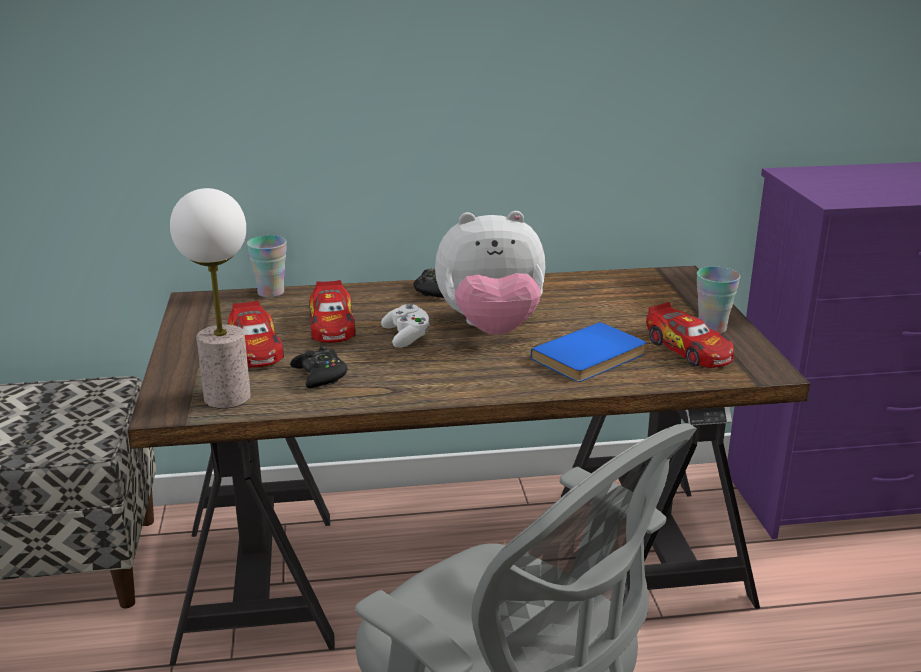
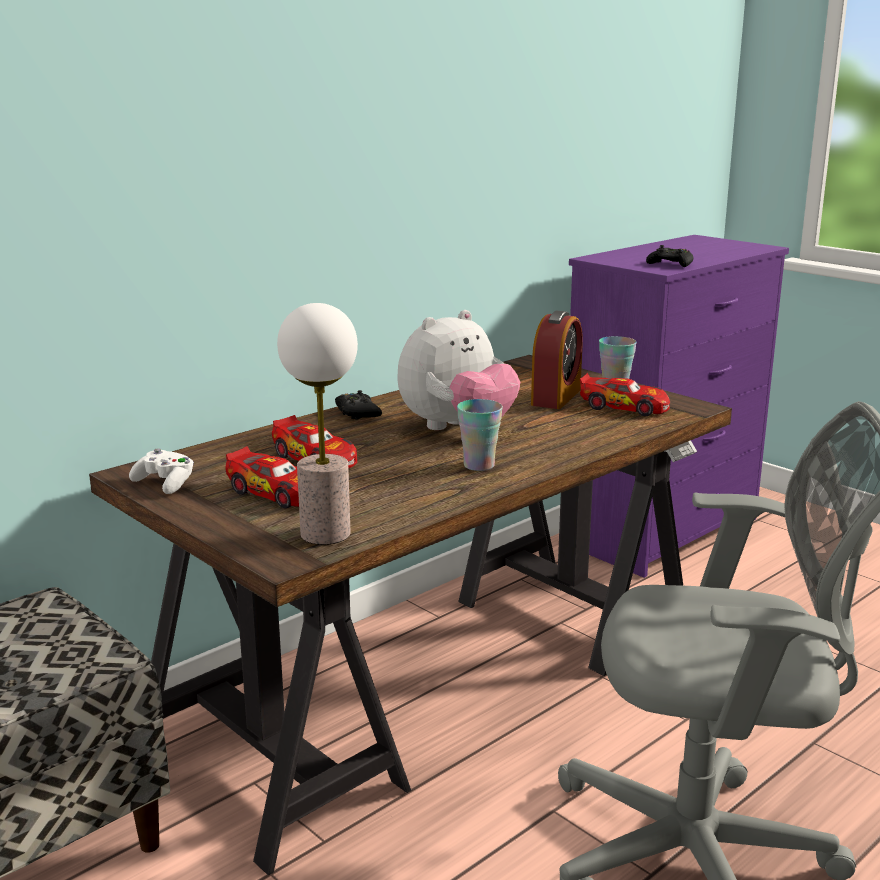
camera: 35 degrees left, 5 degrees down
(271, 292) = (202, 449): cup -> cup (479, 465)
(320, 375) = (378, 495): black game controller -> black game controller (670, 264)
(407, 337) = (399, 451): white game controller -> white game controller (165, 484)
(592, 357) = (568, 428): blue book -> none
(639, 320) = (556, 397): none -> alarm clock

